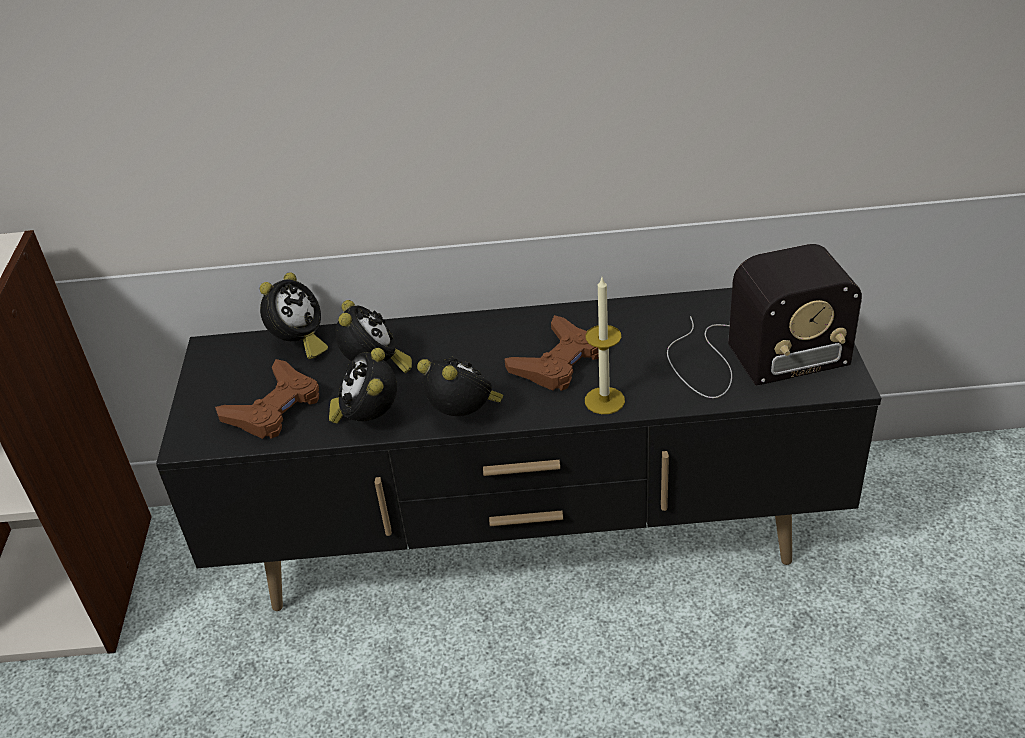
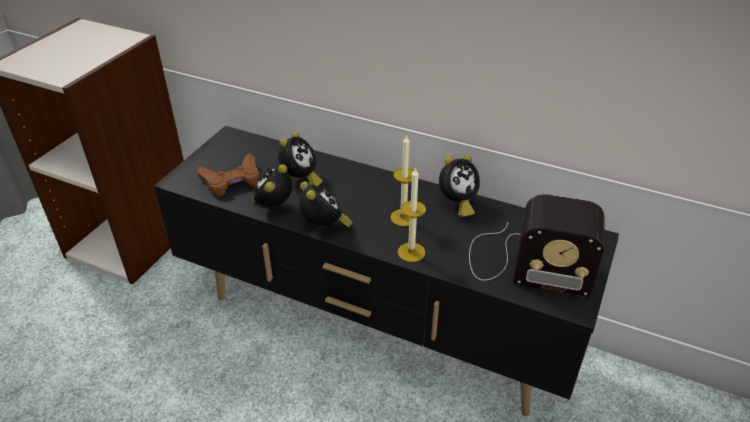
camera: 25 degrees right, 0 degrees up
(299, 344) = (273, 150): alarm clock -> alarm clock (457, 203)
(557, 362) = (403, 217): brown game controller -> candle

